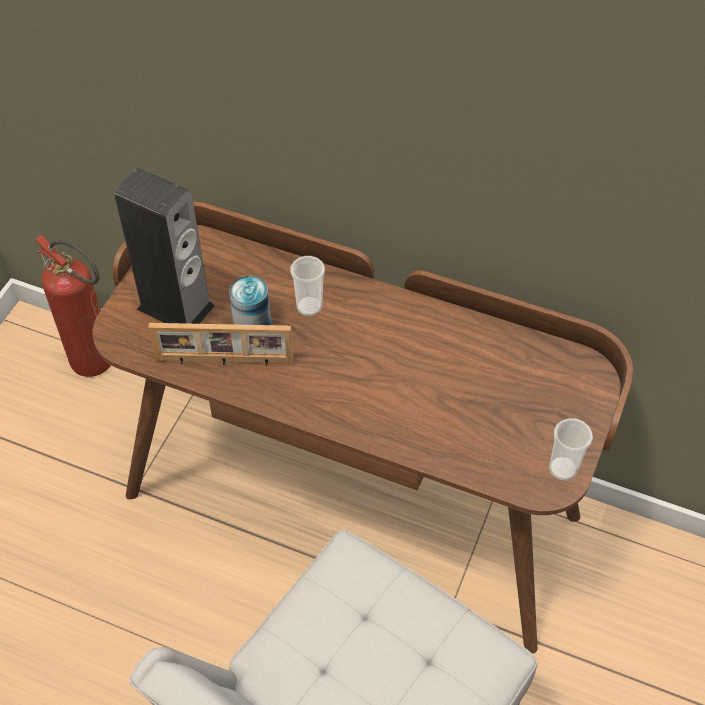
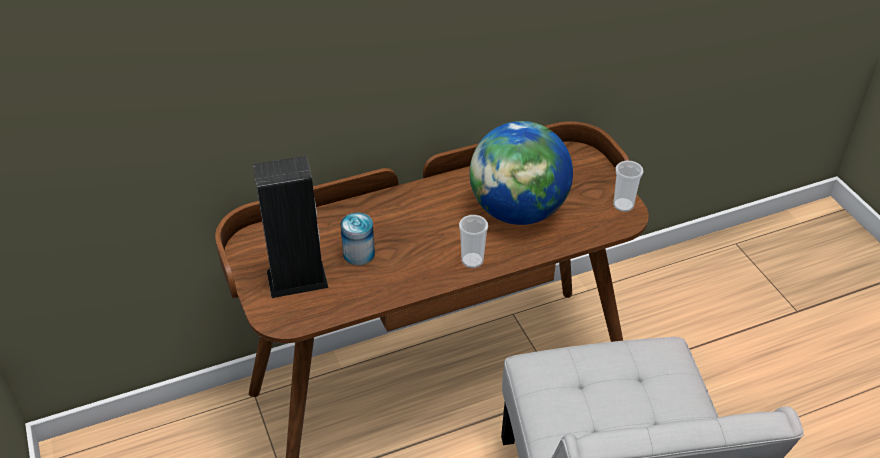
camera: 45 degrees left, 10 degrees down
(100, 366) = (163, 435): fire extinguisher -> none
(224, 362) = (371, 285): picture frame -> none
(309, 306) = (382, 222): cup -> cup (472, 261)
(446, 391) = (518, 211): none -> globe

